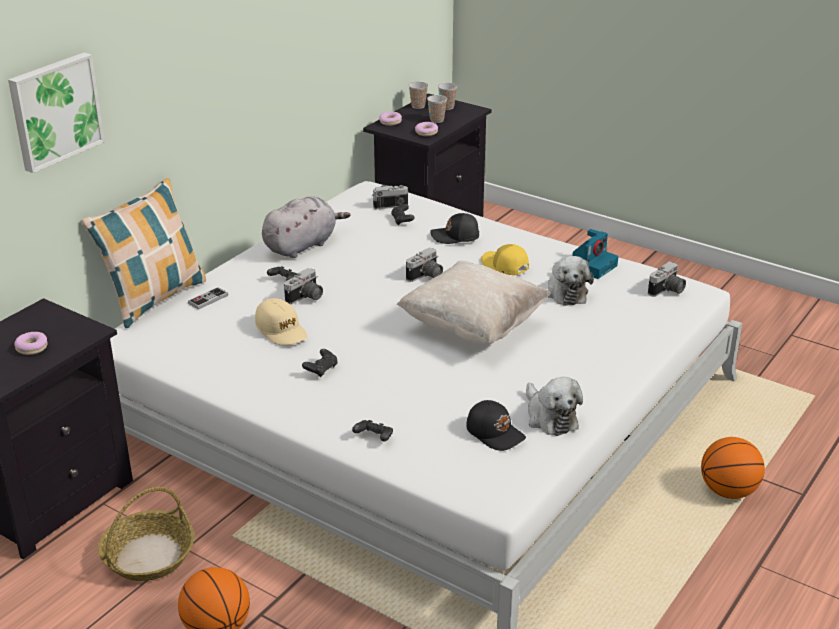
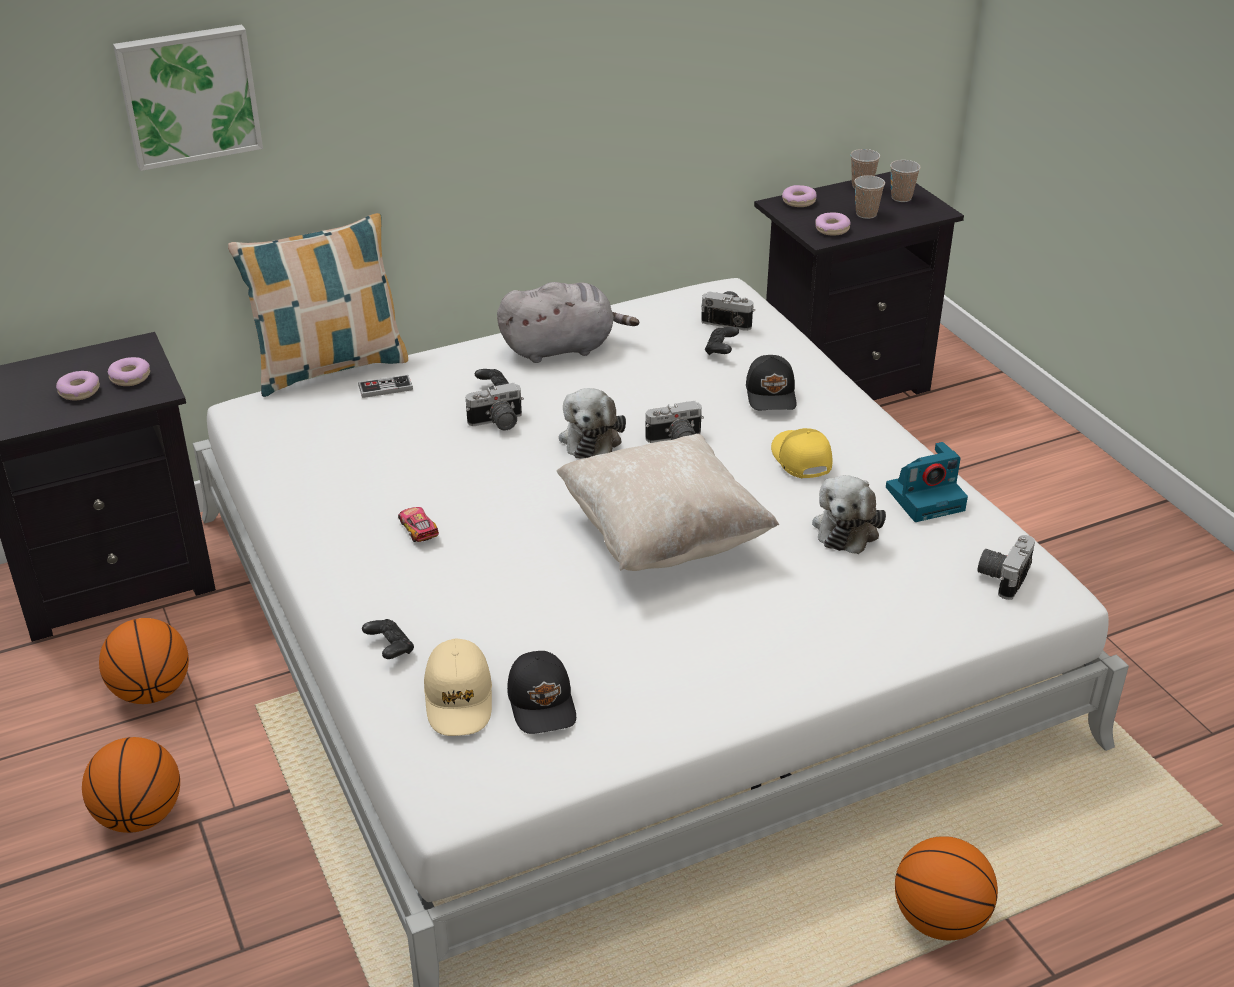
camera: 30 degrees right, 5 degrees up
(60, 329) = (130, 377): none -> donut
(149, 555) = (151, 692): basket -> basketball
(281, 330) = (426, 458): beige cap -> beige cap (459, 698)
(321, 369) = (418, 529): black game controller -> toy car
(455, 236) = (772, 394): black cap -> black cap turned 120 degrees counterclockwise
(550, 417) = (637, 709): plush toy -> plush toy (591, 438)
(667, 291) = (1002, 576): camera -> camera turned 135 degrees clockwise

